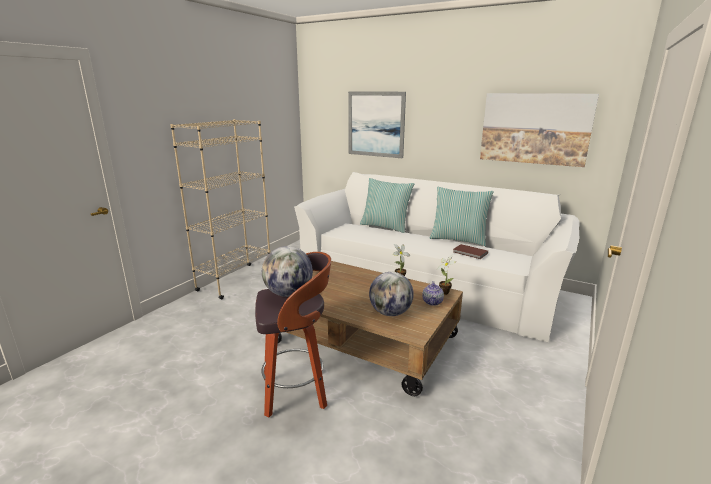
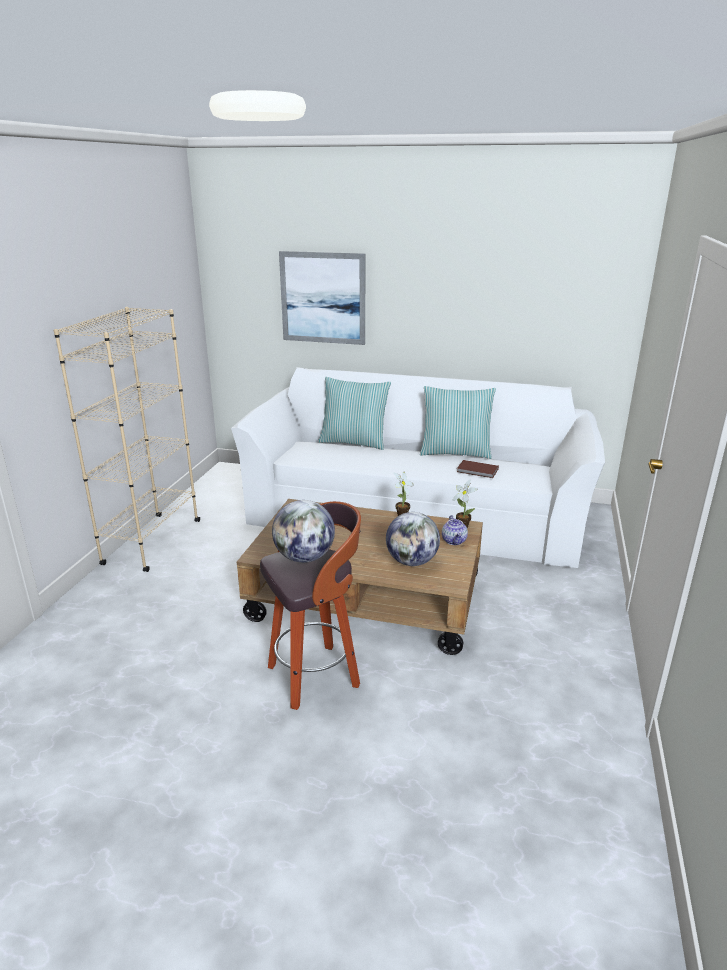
camera: 15 degrees left, 5 degrees up
(535, 128) = (537, 304): picture -> none

